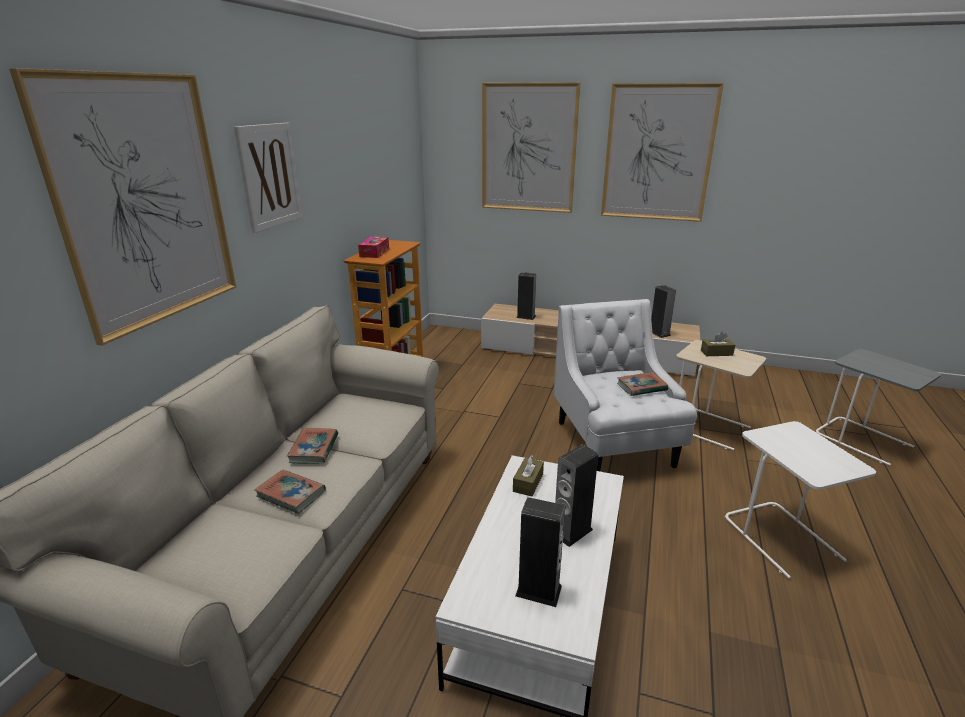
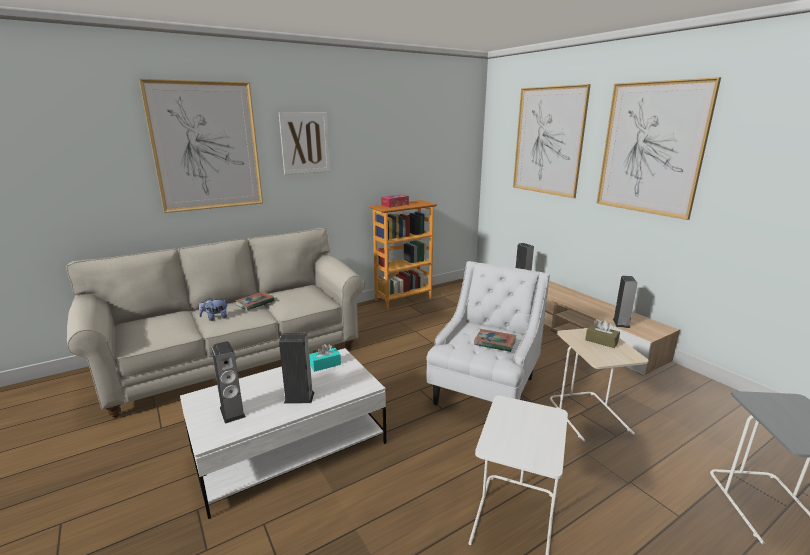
camera: 40 degrees right, 5 degrees down
(291, 494) = (215, 318): book -> plush toy
(528, 483) = (325, 364): brown tissue box -> turquoise tissue box

